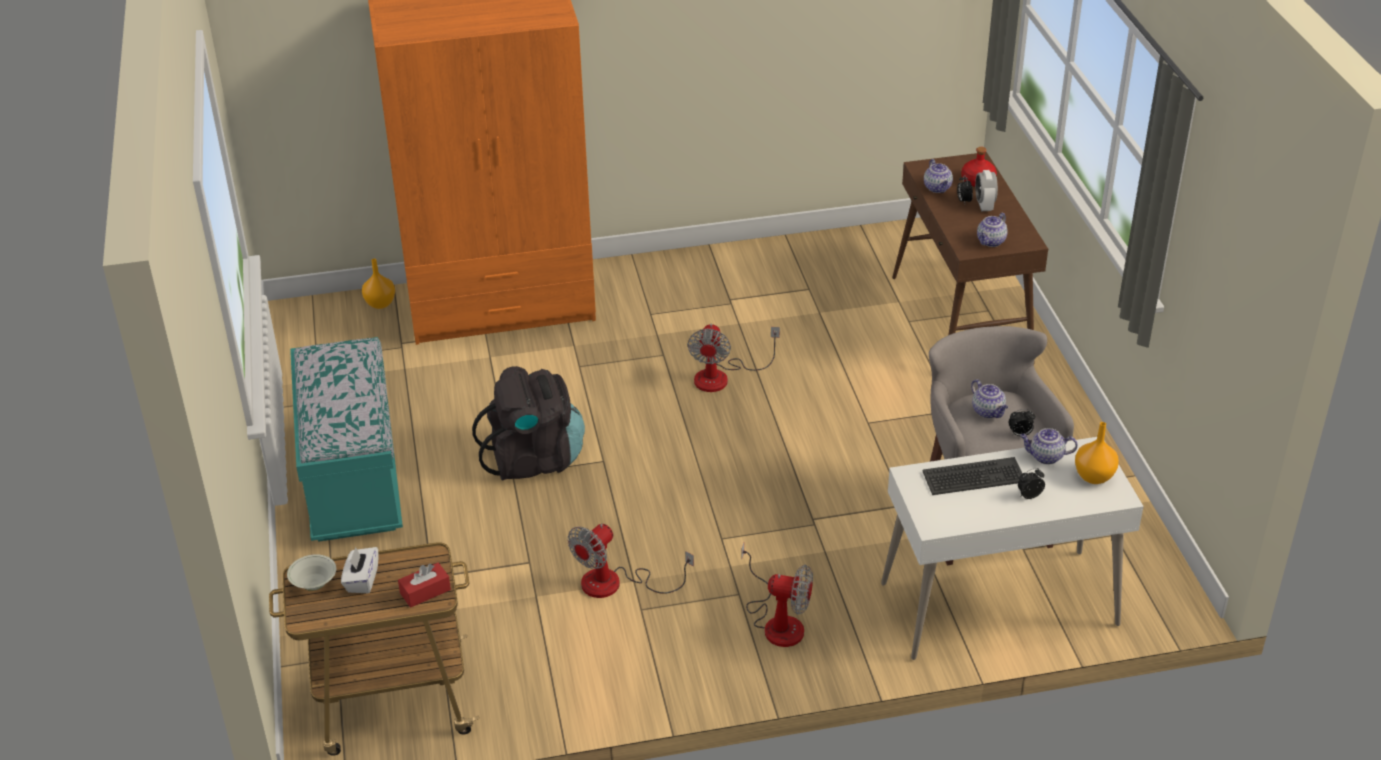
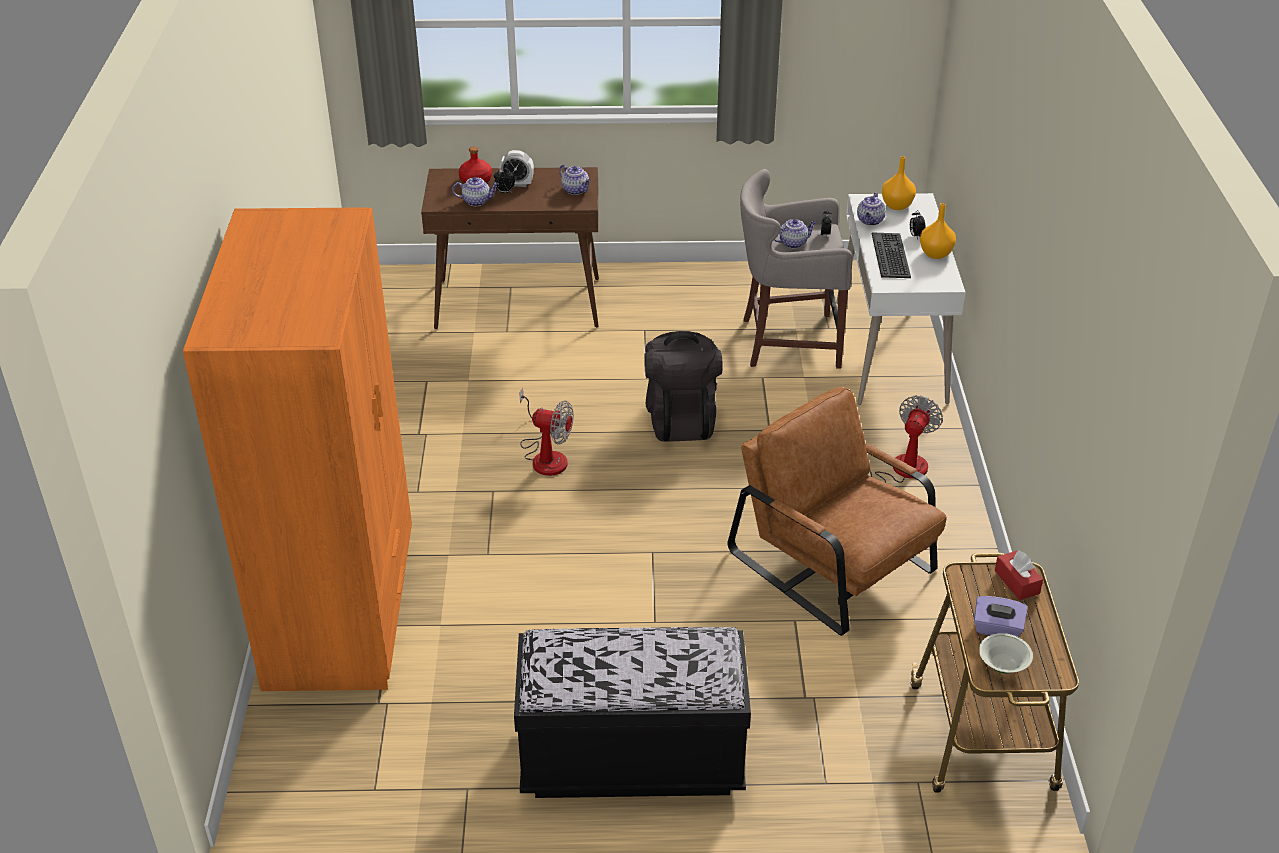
camera: 80 degrees left, 0 degrees up
(353, 482) = (632, 759): turquoise bench -> black bench
(362, 580) = (997, 629): white tissue box -> purple tissue box
(380, 303) = (283, 720): orange vase -> orange vase (935, 254)
(534, 459) = (634, 603): black backpack -> black backpack (681, 419)
(615, 584) = (835, 562): fan -> brown armchair

